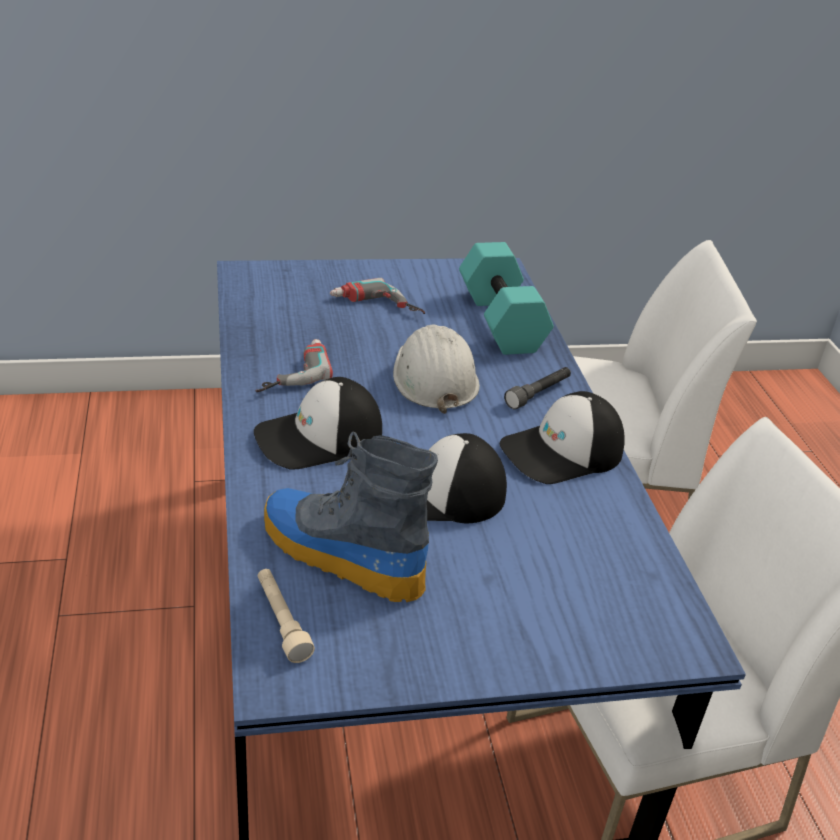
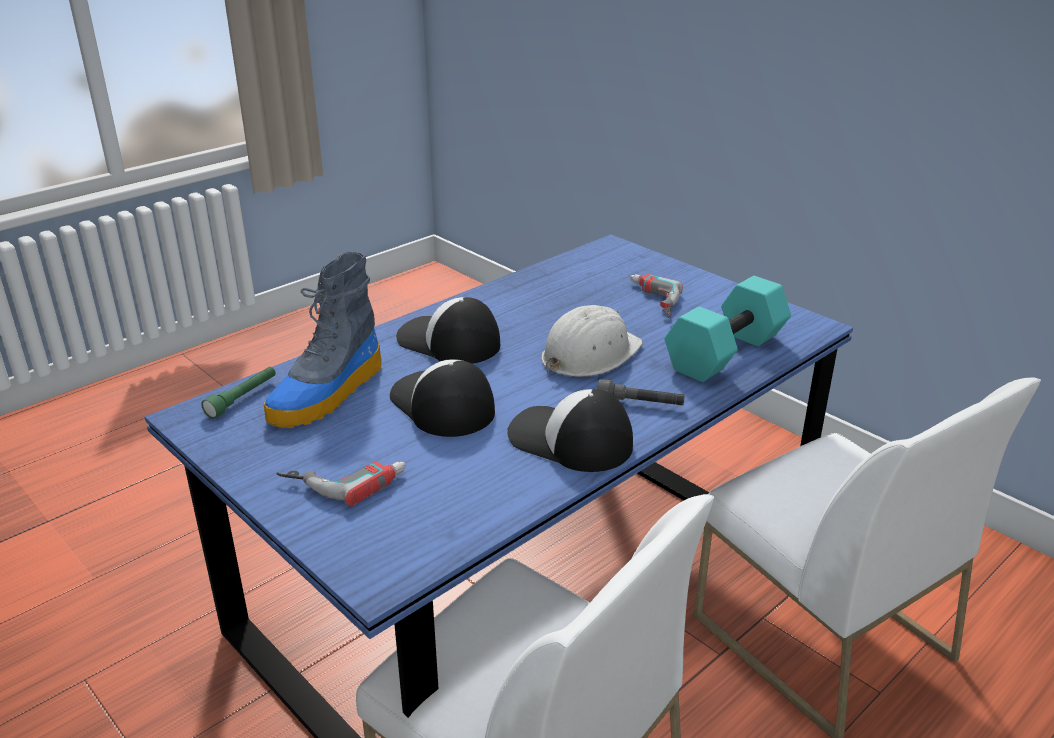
camera: 60 degrees right, 5 degrees down
(281, 621) = (243, 398): beige flashlight -> green flashlight
(290, 371) = (513, 304): power drill -> power drill (344, 478)
(339, 555) = (328, 394): boot -> boot turned 150 degrees counterclockwise

